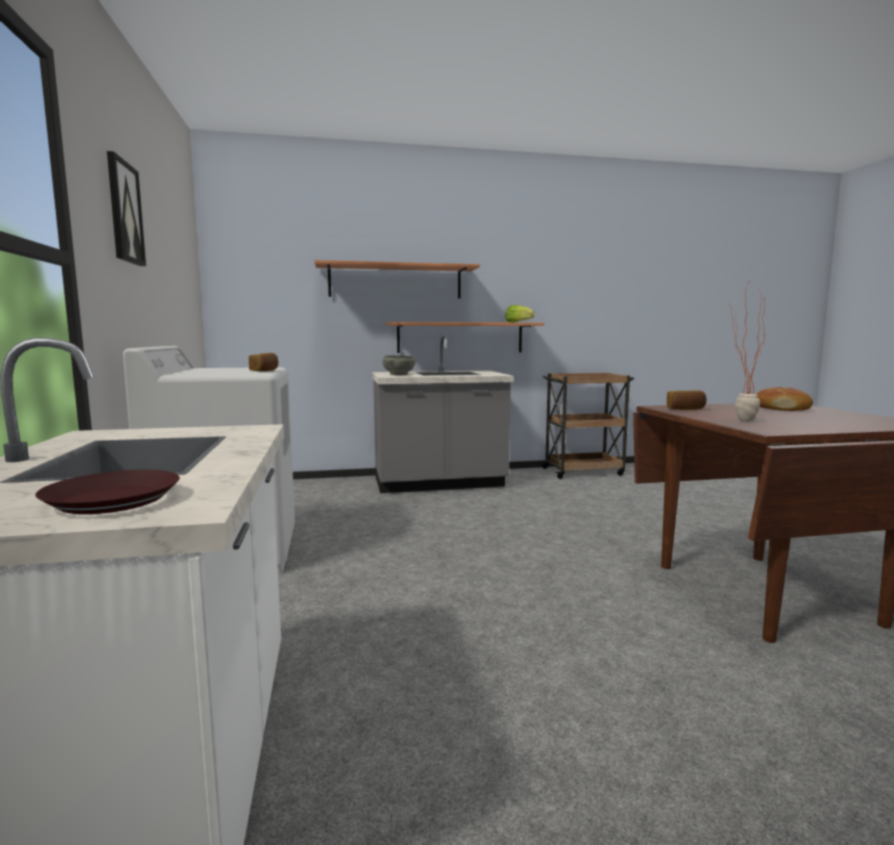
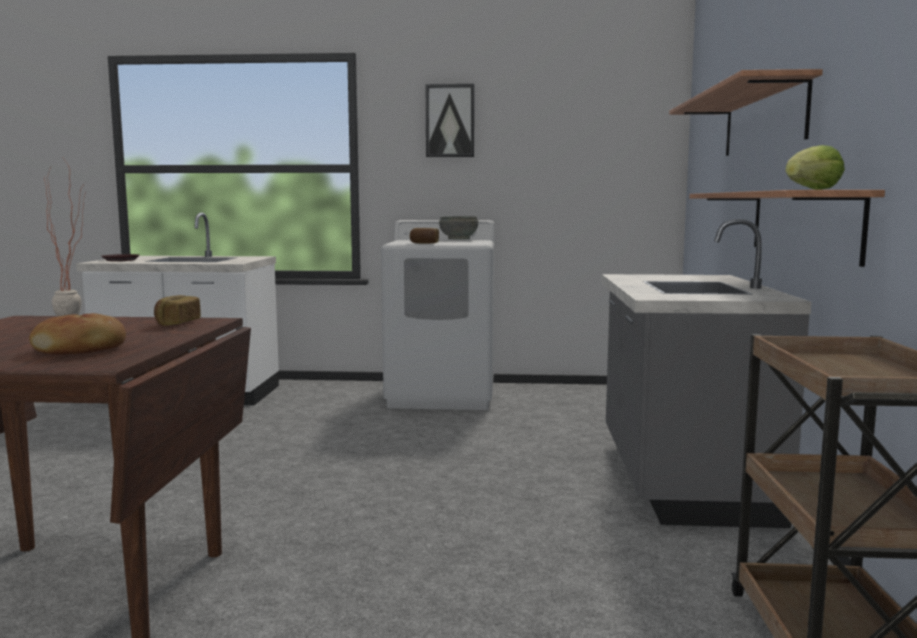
camera: 105 degrees right, 0 degrees up
(398, 374) = (662, 277): grey bowl -> grey bowl (459, 239)

